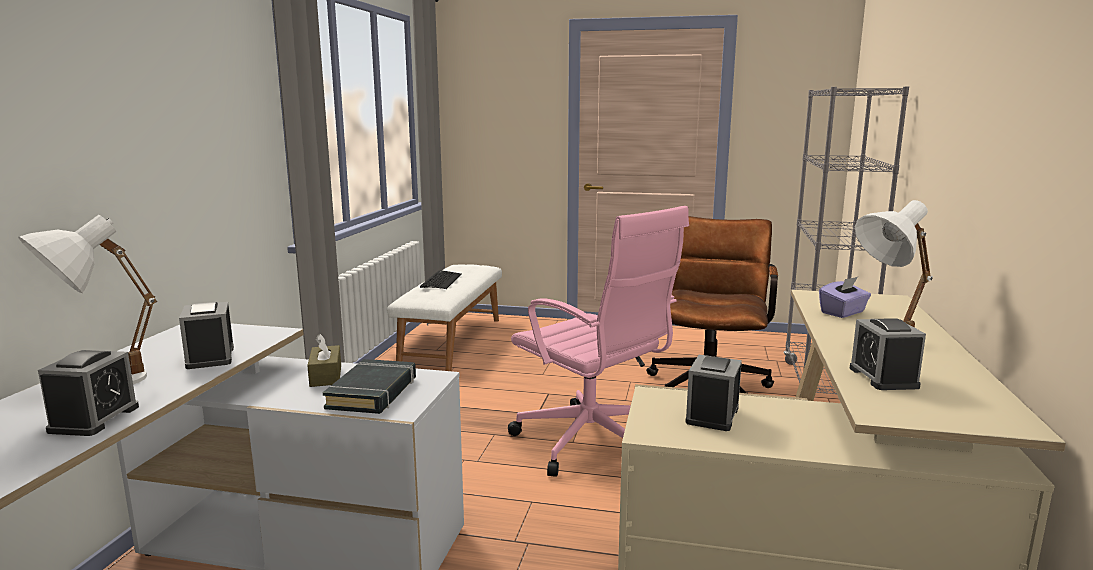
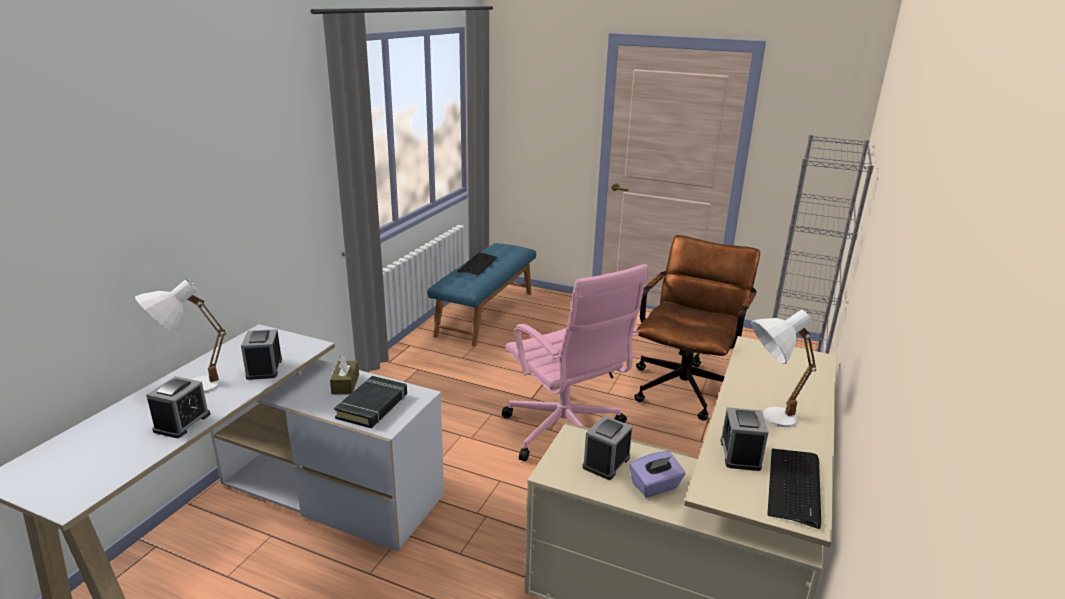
camera: 10 degrees right, 10 degrees up
(451, 341) = (485, 313): white bench -> blue bench
(843, 312) = (761, 372): purple tissue box -> purple tissue box (655, 486)
(972, 398) = (794, 486): none -> keyboard

